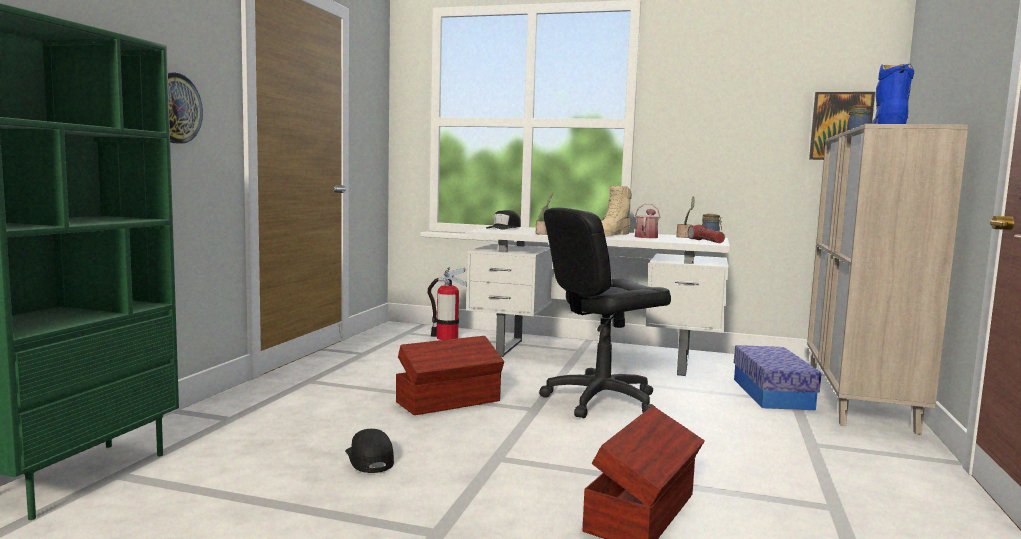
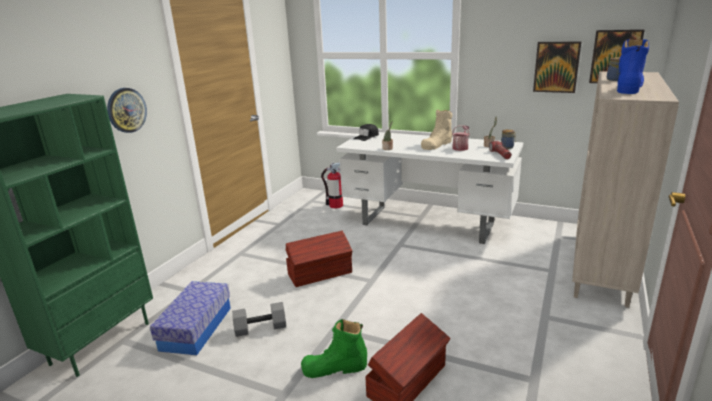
camera: 10 degrees right, 15 degrees up
(369, 459) = (260, 329): black cap -> grey dumbbell
(514, 500) = (334, 368): none -> green boot
(600, 400) = (417, 271): black office chair -> none
(766, 139) = (556, 67): none -> picture
(771, 393) = (538, 262): storage box -> storage box (196, 328)

